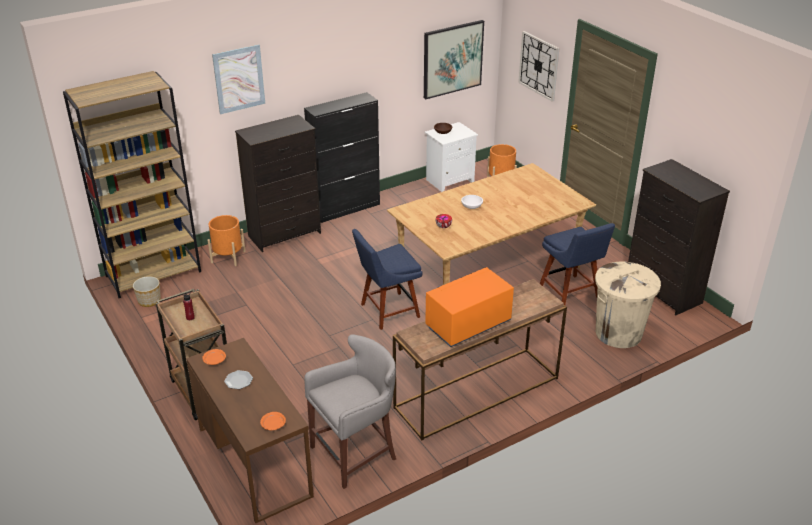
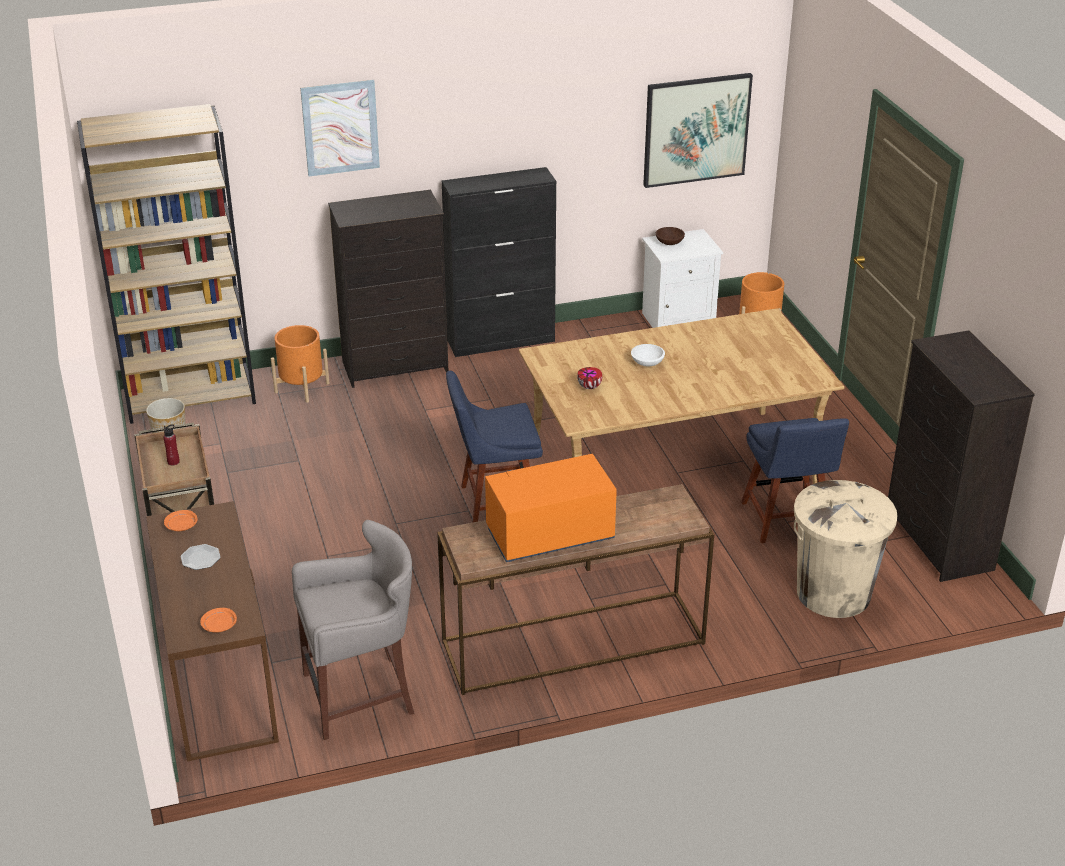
camera: 15 degrees right, 0 degrees up
(539, 65) = (824, 155): wall clock -> none

